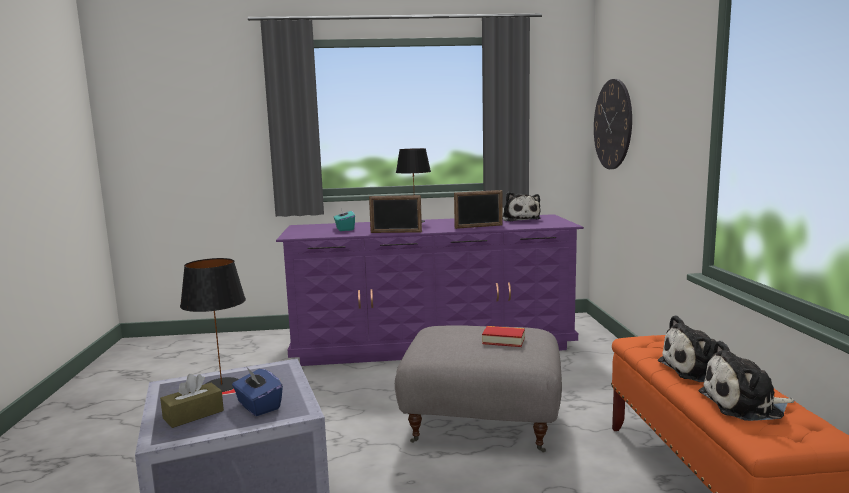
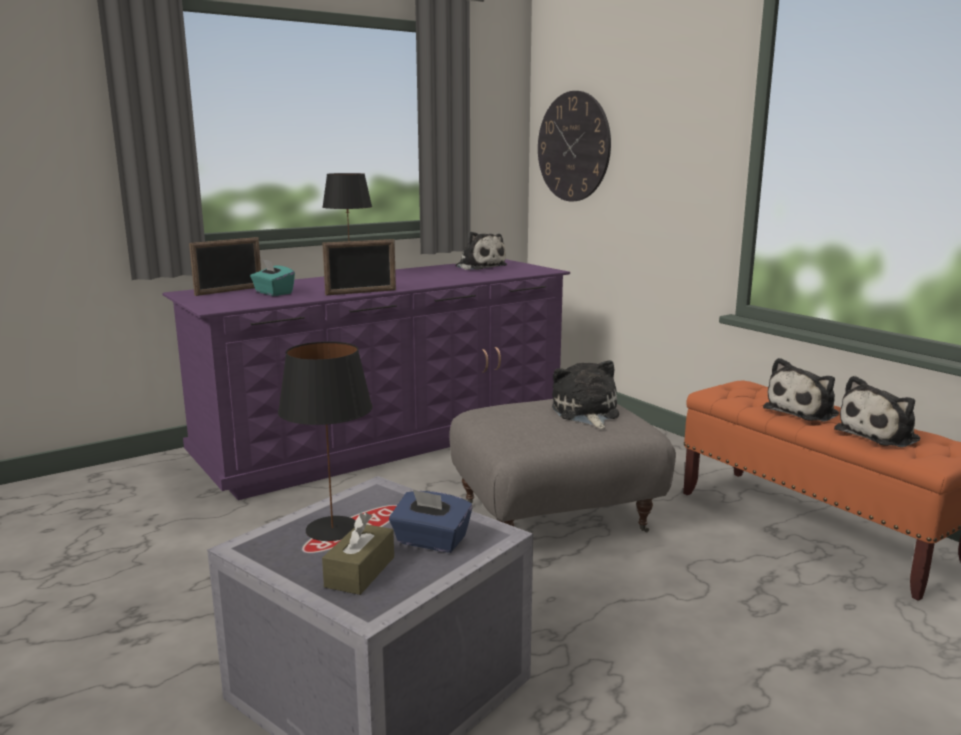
camera: 30 degrees left, 5 degrees up
(478, 226) = (452, 278): picture frame -> picture frame (229, 291)
(503, 340) = (586, 413): book -> plush toy

